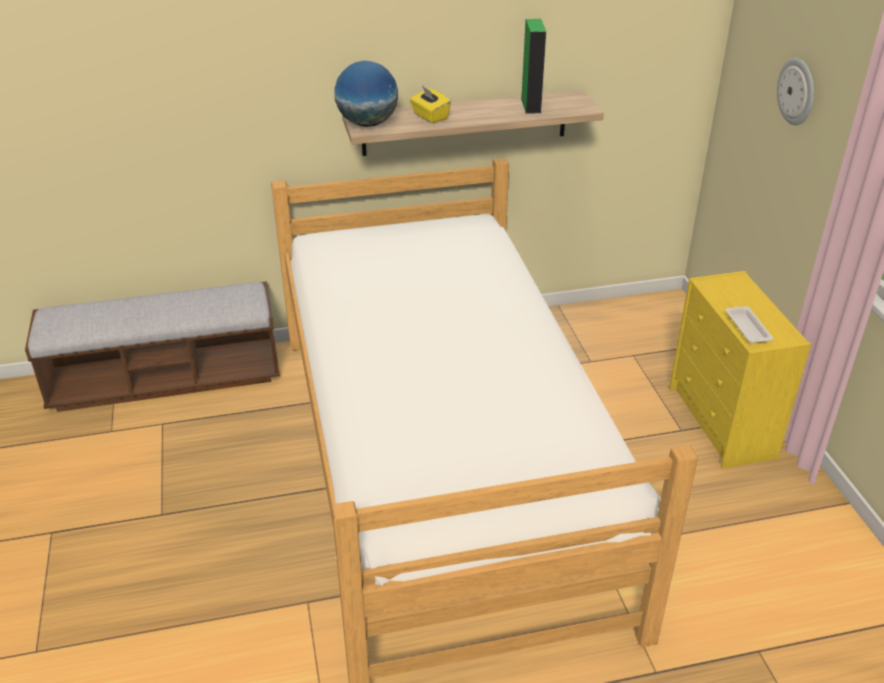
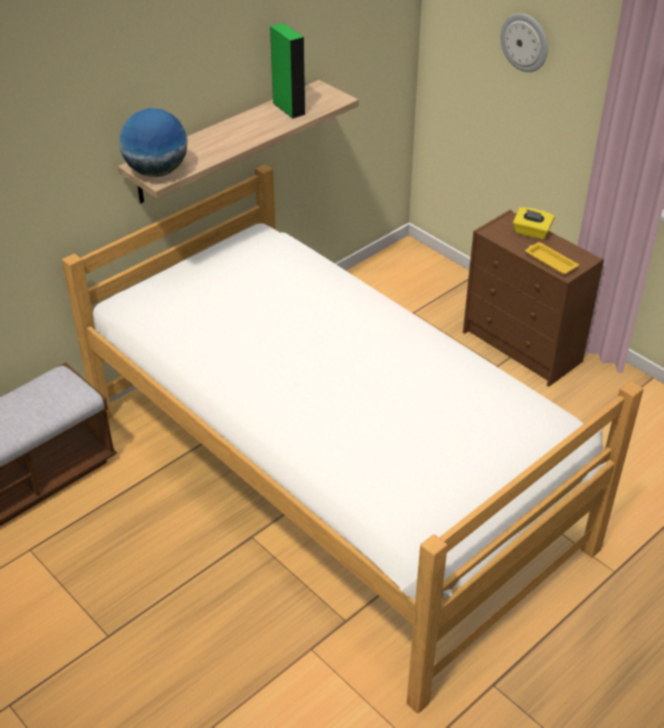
camera: 30 degrees left, 5 degrees up
(430, 116) = (208, 147): yellow tissue box -> yellow tissue box (531, 233)
(722, 423) = (523, 347): yellow dresser -> brown dresser
(747, 327) = (550, 261): white tray -> yellow tray

